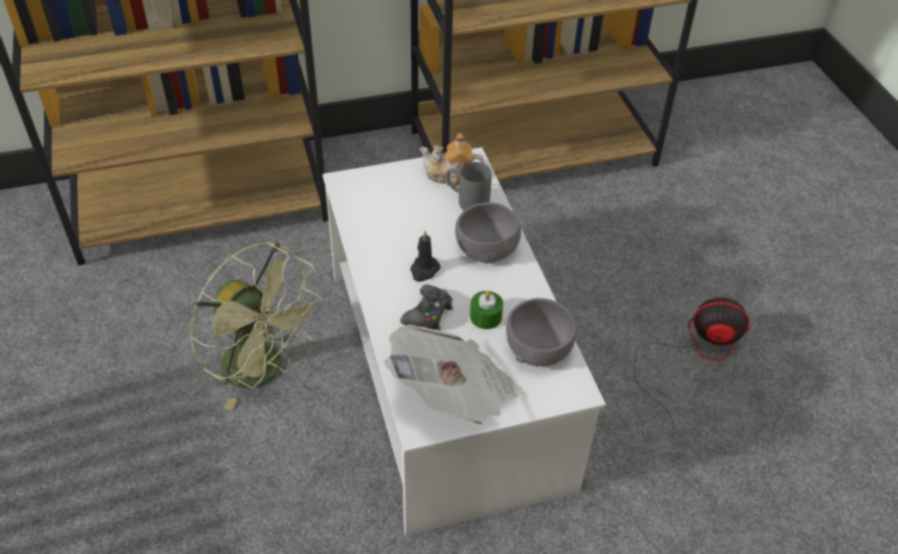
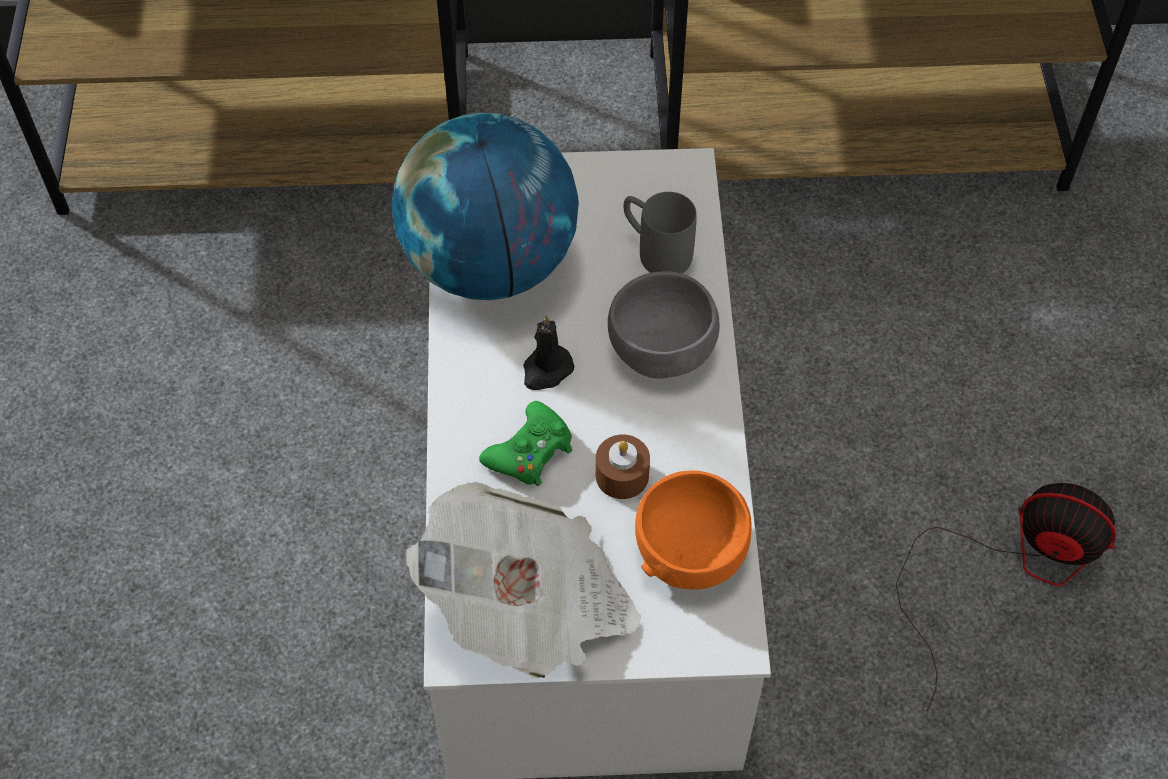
camera: 15 degrees right, 10 degrees up
(264, 370) = (299, 454): green fan -> none
(374, 222) = (490, 263): none -> globe
(428, 314) = (530, 452): black game controller -> green game controller
(450, 176) = (642, 196): teapot -> none
(486, 316) = (622, 475): green candle -> brown candle
(538, 347) = (690, 549): grey bowl -> orange bowl

